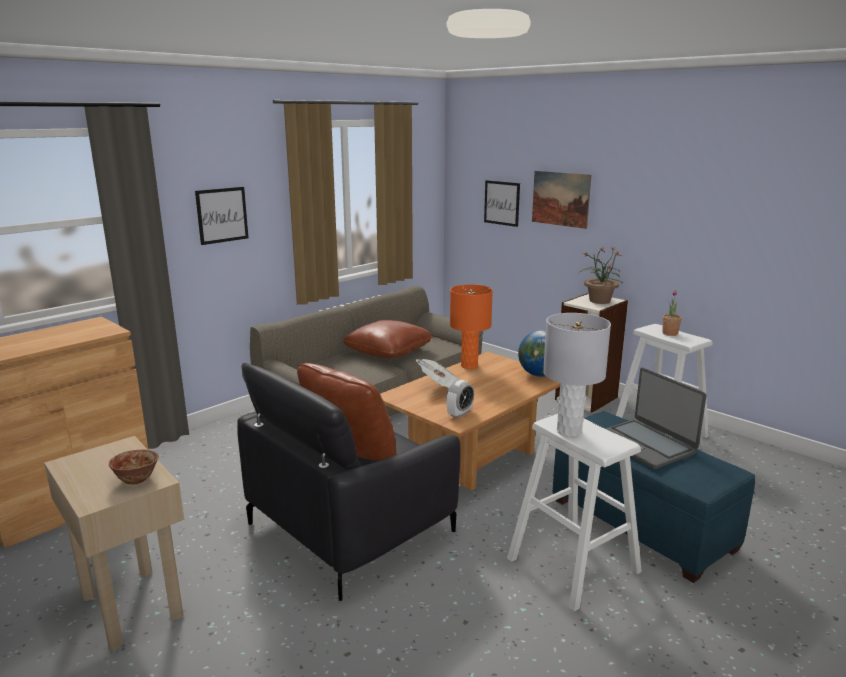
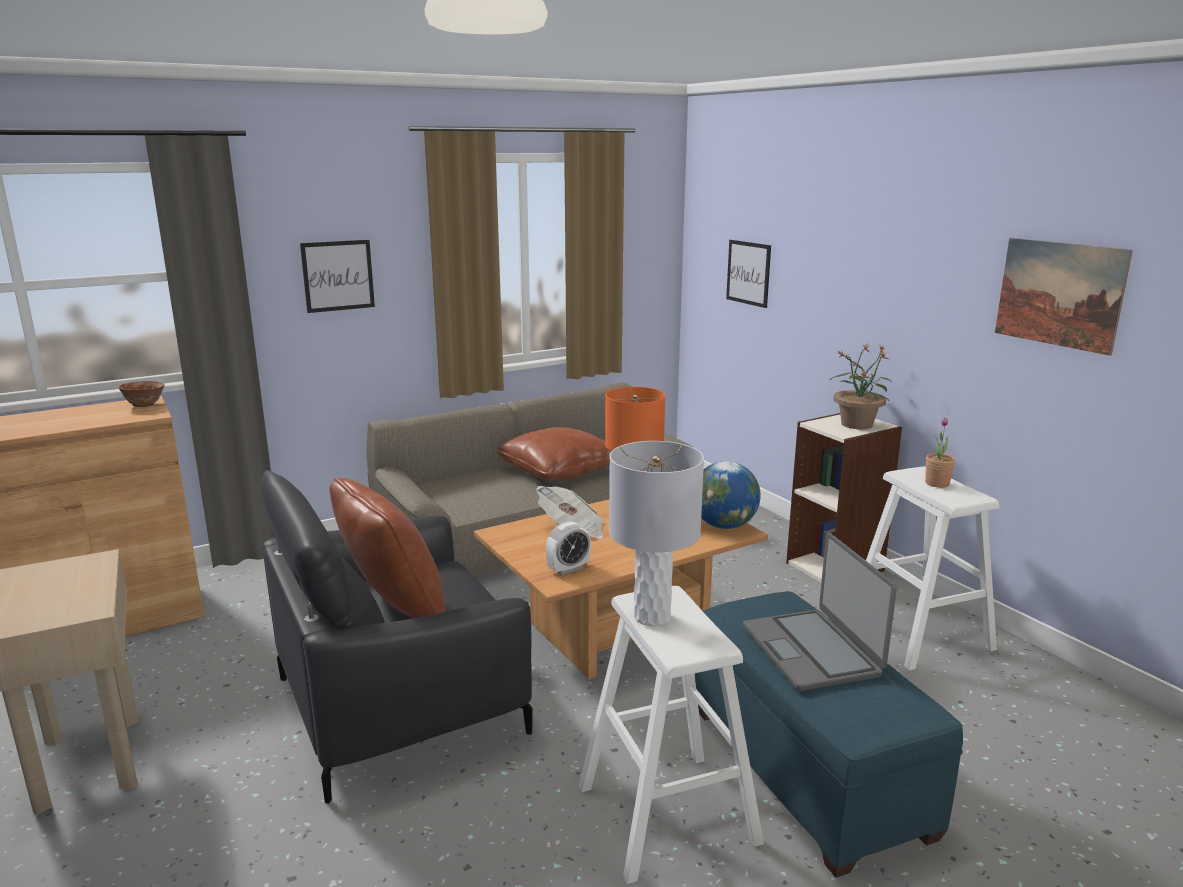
camera: 15 degrees right, 0 degrees up
(136, 479) = (71, 605): bowl -> bowl (144, 405)
(560, 199) = (820, 270): picture -> picture (1059, 294)

